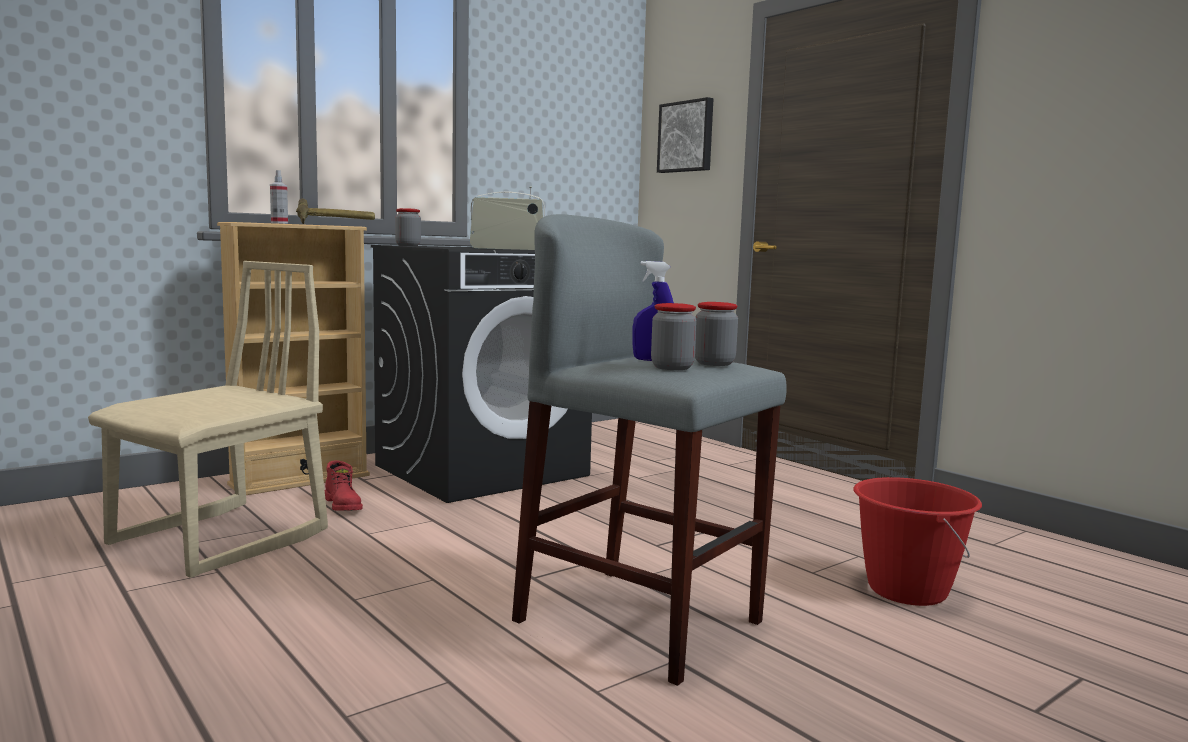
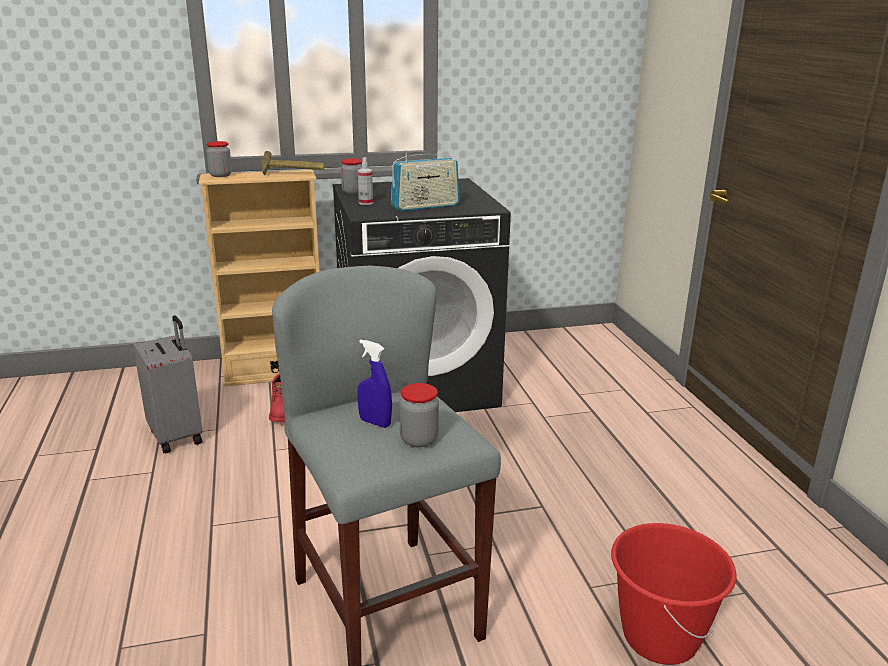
camera: 25 degrees right, 15 degrees up
(221, 539) = (177, 436): beige chair -> grey suitcase
(279, 223) = (246, 174): spray bottle -> spray bottle (365, 203)
(507, 249) = (425, 206): radio -> radio turned 135 degrees clockwise
(672, 367) = (365, 446): jar -> jar (220, 175)
(687, 137) = (676, 55): picture -> none

